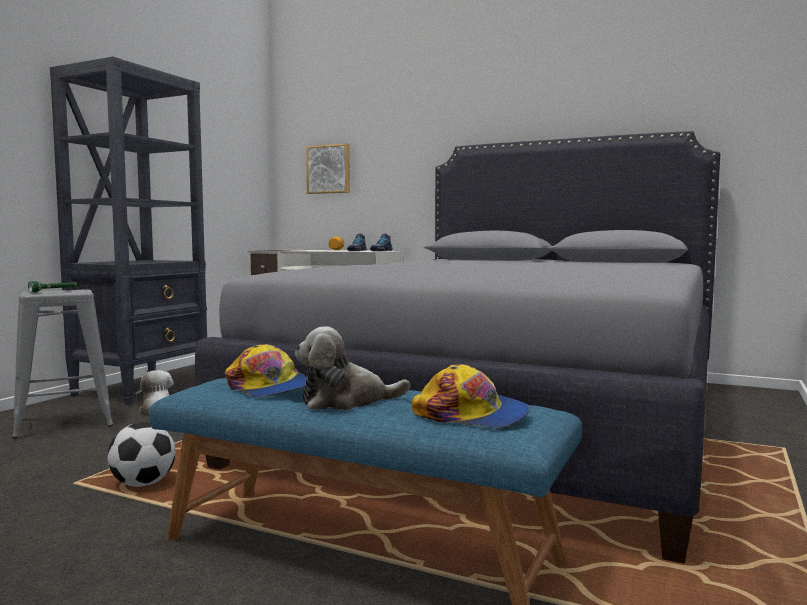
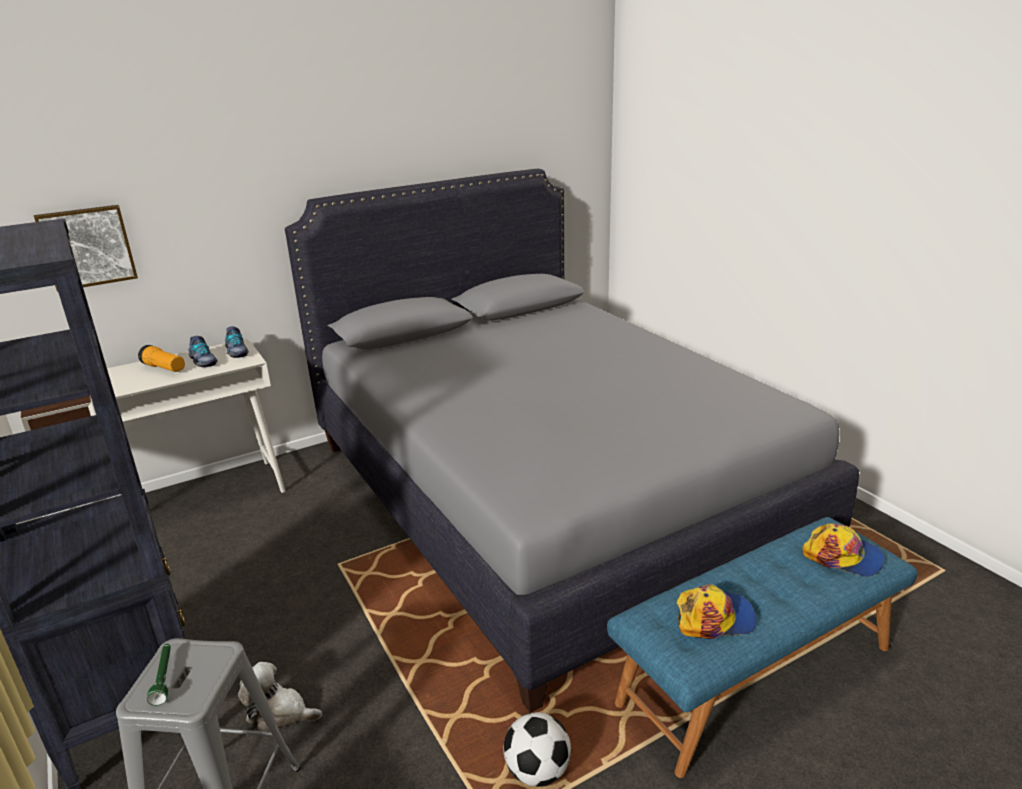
camera: 55 degrees left, 20 degrees up
(346, 401) = (777, 593): plush toy -> none
(472, 415) = (843, 557): cap -> cap turned 60 degrees clockwise

